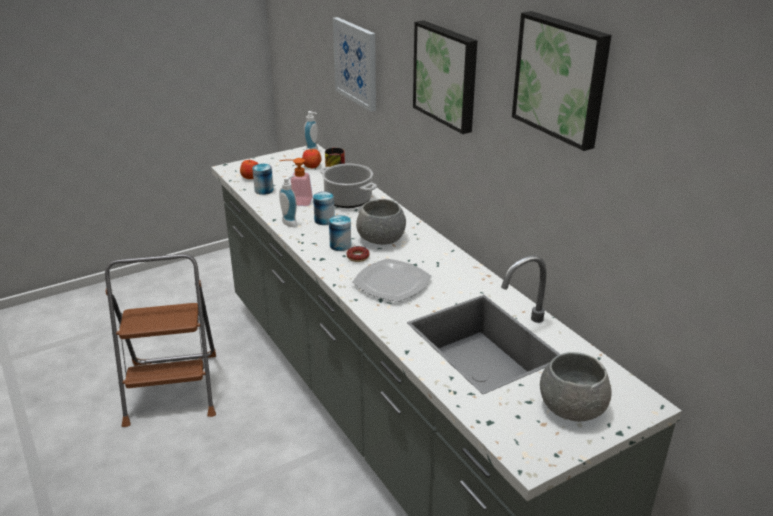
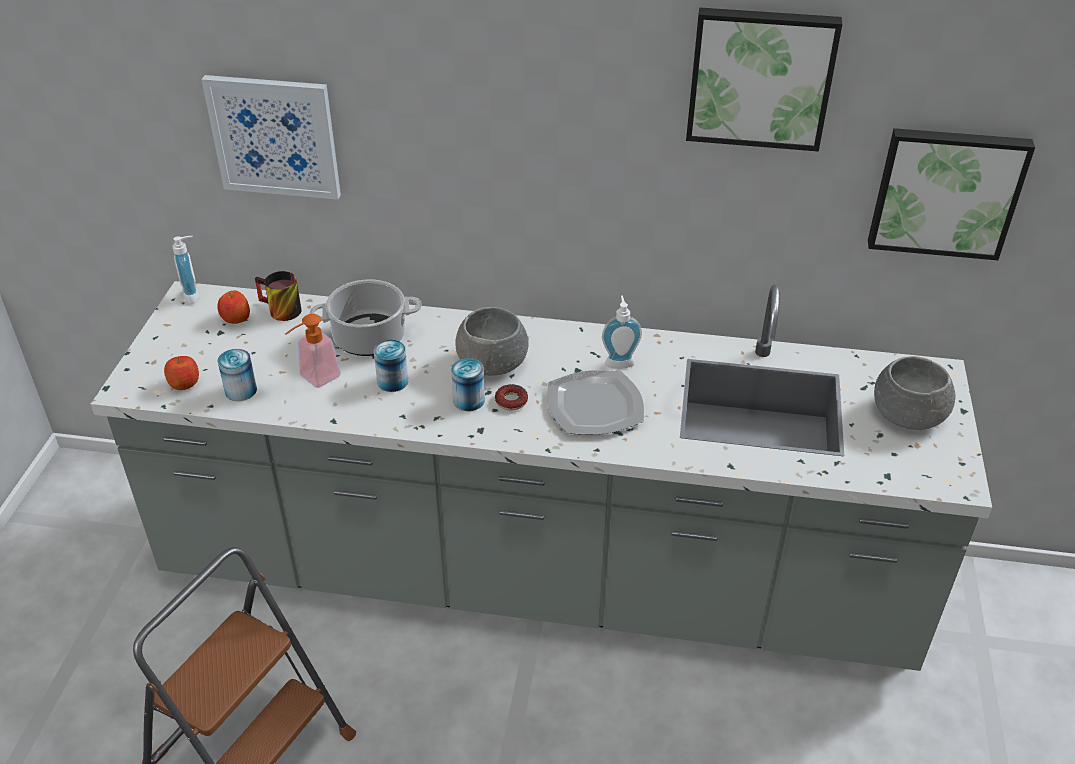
camera: 50 degrees left, 10 degrees up
(291, 222) = (362, 410): soap dispenser -> soap dispenser (619, 361)
(447, 75) = (524, 113): picture -> picture (946, 191)

